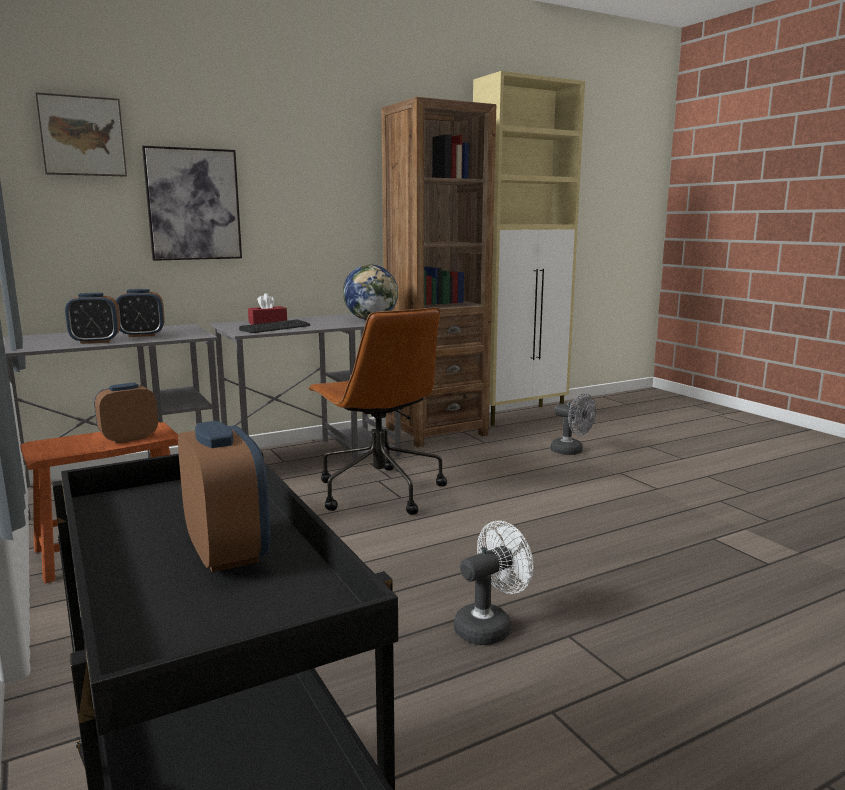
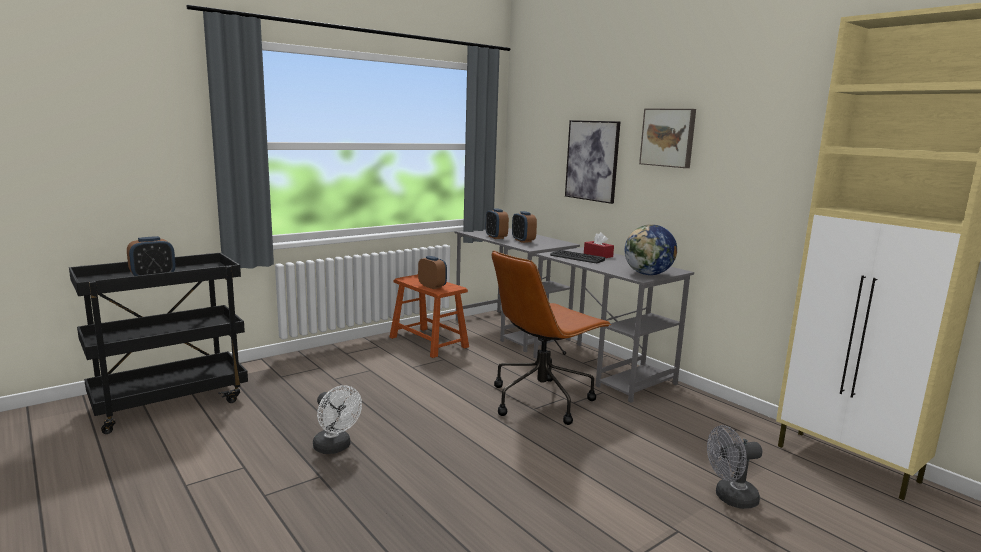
camera: 80 degrees right, 0 degrees up
(82, 136) = (547, 115): picture -> picture (668, 137)
(436, 432) = (719, 415): brown bookcase -> none
(571, 451) = (730, 498): grey fan -> grey fan turned 45 degrees clockwise

